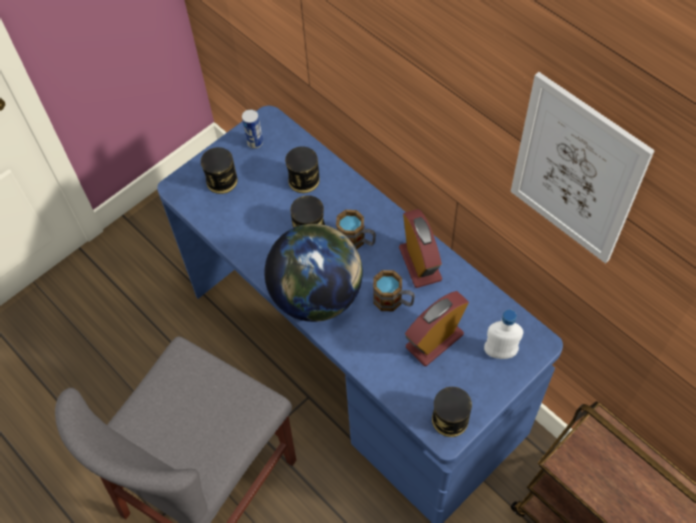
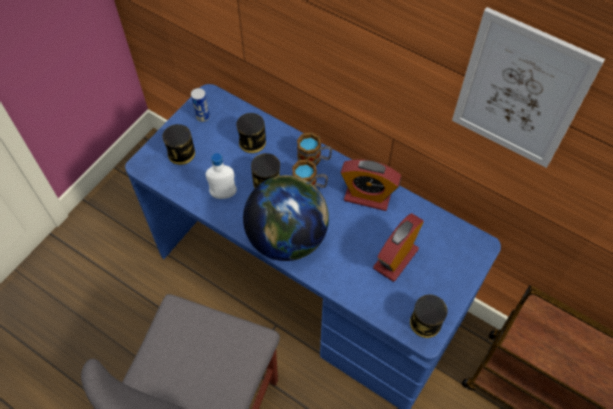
camera: 15 degrees left, 0 degrees up
(393, 301) = (353, 231): mug -> mug (314, 159)
(420, 264) = (367, 196): alarm clock -> alarm clock turned 135 degrees clockwise
(500, 352) = (451, 259): white bottle -> white bottle (223, 194)

